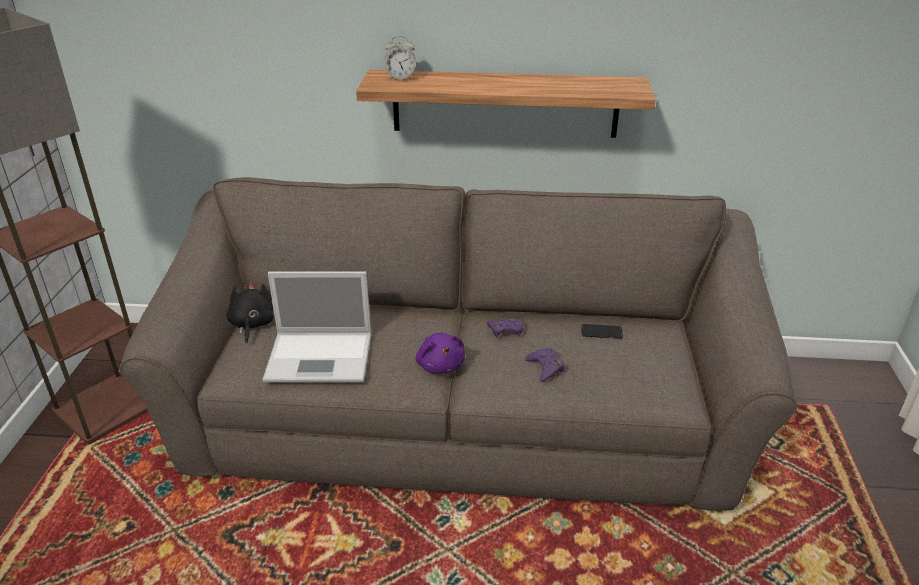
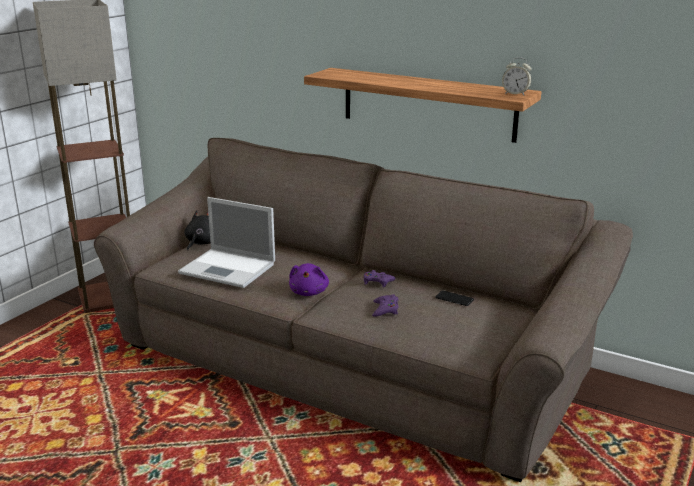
camera: 25 degrees right, 10 degrees down
(400, 78) = (345, 73): alarm clock -> alarm clock (515, 94)

